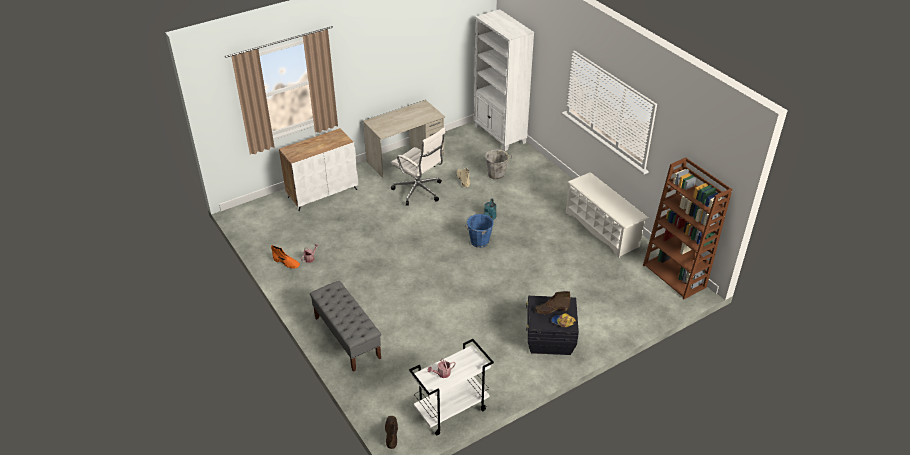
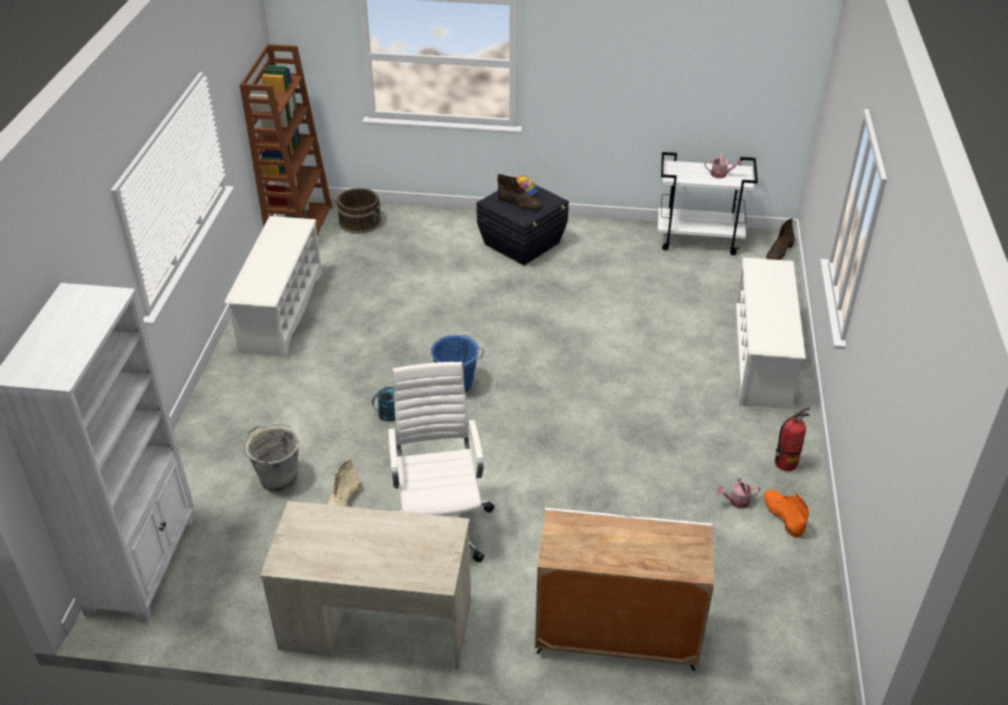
camera: 140 degrees left, 0 degrees up
(299, 286) = (785, 463): none -> fire extinguisher
(347, 337) = (761, 359): grey bench -> white shoe rack
(653, 299) = (360, 221): none -> brown bucket

